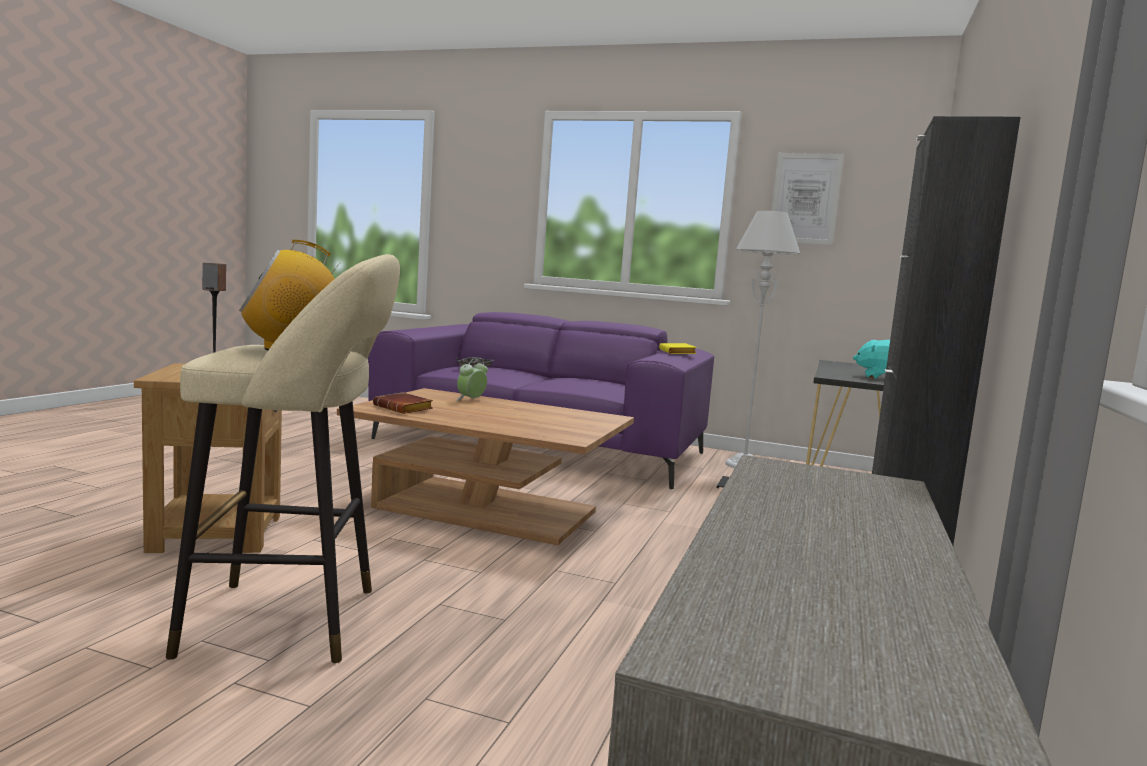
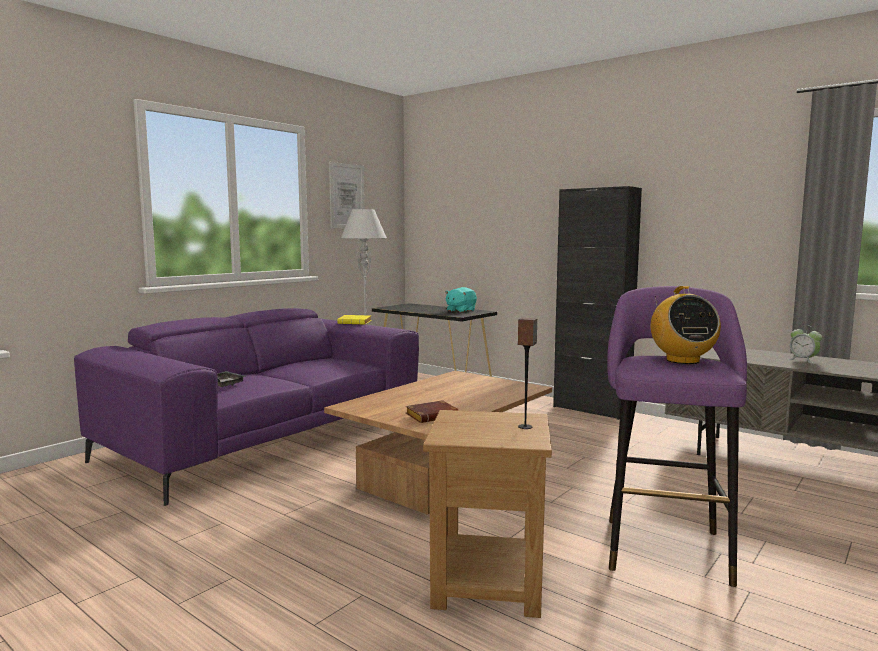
camera: 70 degrees left, 0 degrees up
(293, 621) = (665, 546): beige stool -> purple stool
(471, 400) = (391, 398): alarm clock -> alarm clock (803, 360)

